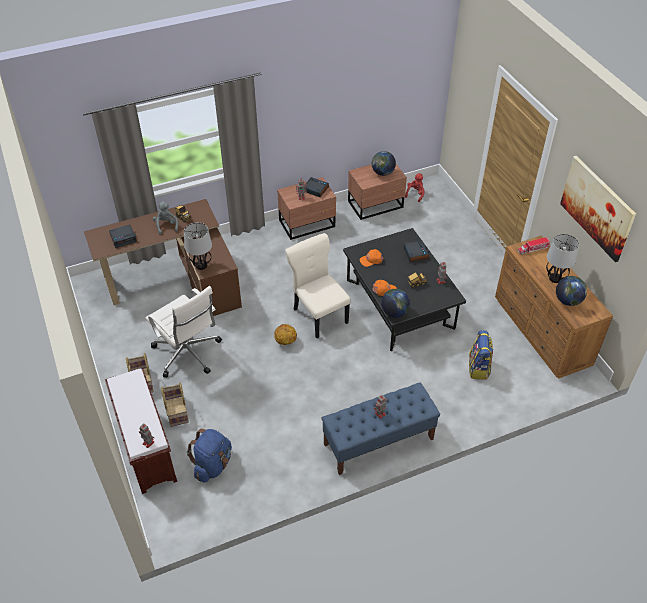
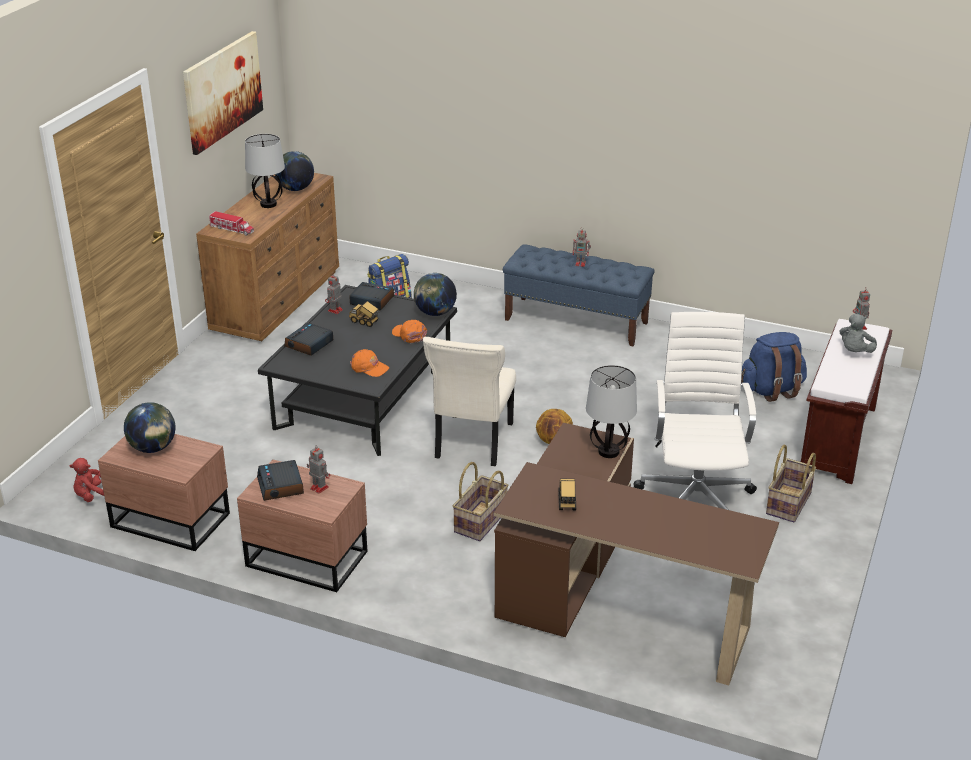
camera: 135 degrees left, 15 degrees down
(123, 238) = (698, 526): alarm clock -> alarm clock (371, 301)
(166, 225) = (608, 506): grey plush toy -> grey plush toy (855, 352)
(176, 411) = (770, 452): basket -> basket (481, 522)

